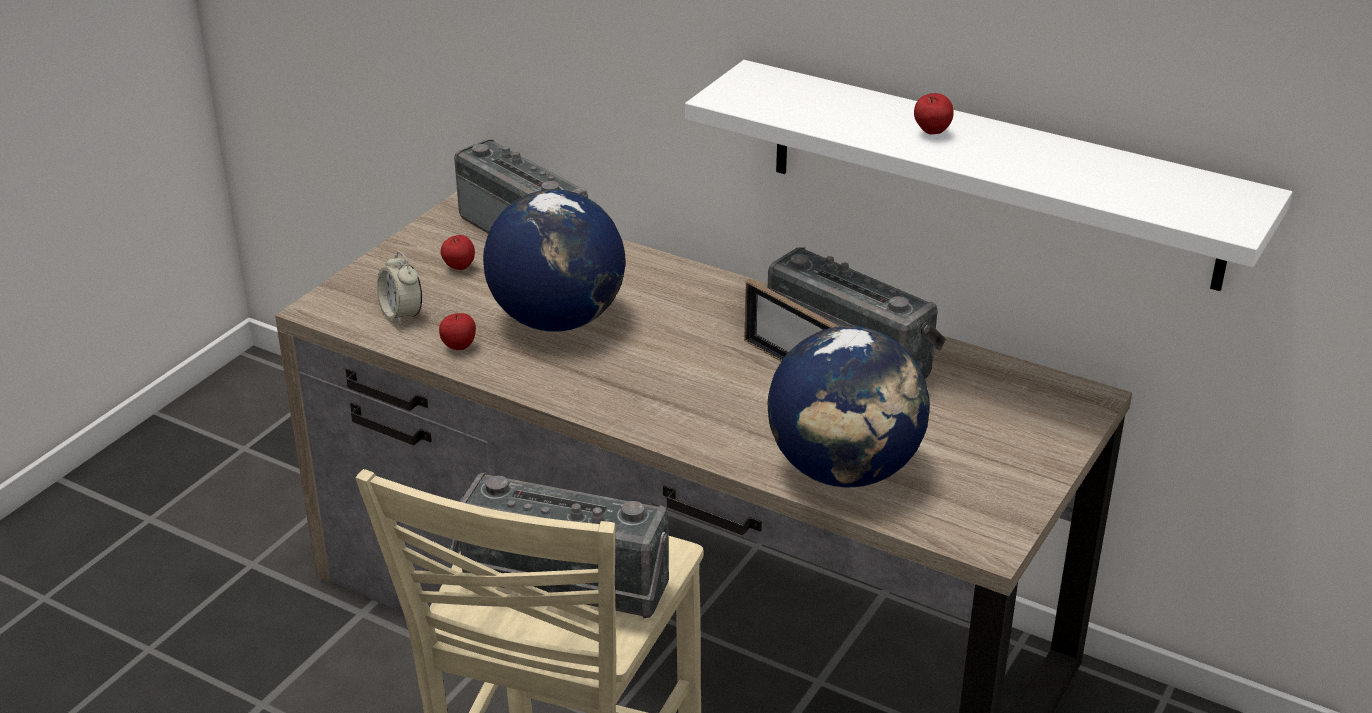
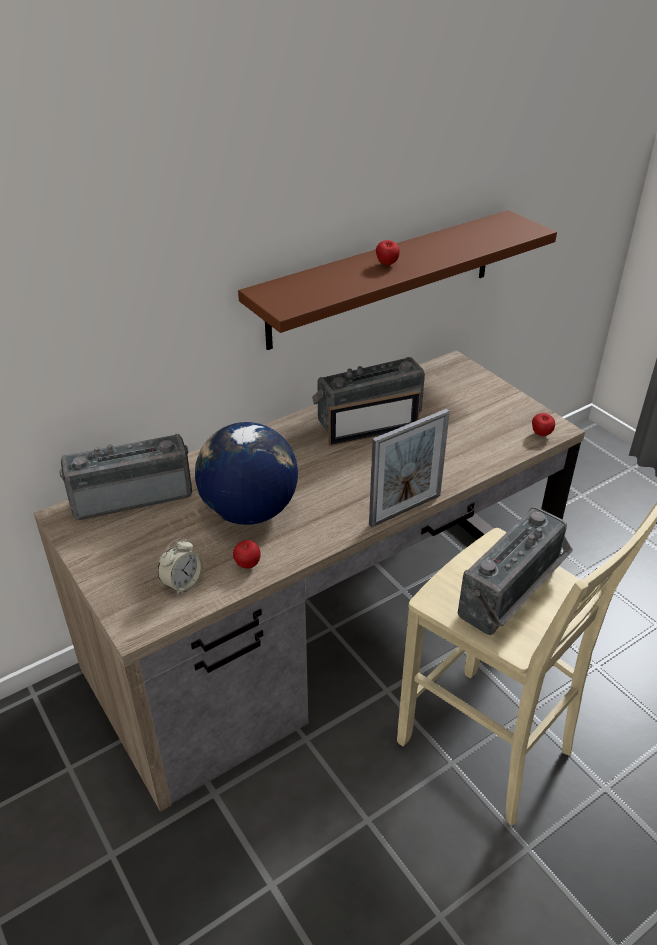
camera: 65 degrees left, 5 degrees up
(401, 315) = (182, 583): alarm clock -> alarm clock turned 45 degrees counterclockwise
(459, 268) = (145, 539): apple -> apple (541, 435)
(649, 437) = (405, 510): none -> picture frame
(845, 471) = (475, 451): globe -> none
(992, 174) = (383, 278): white shelf -> brown shelf

